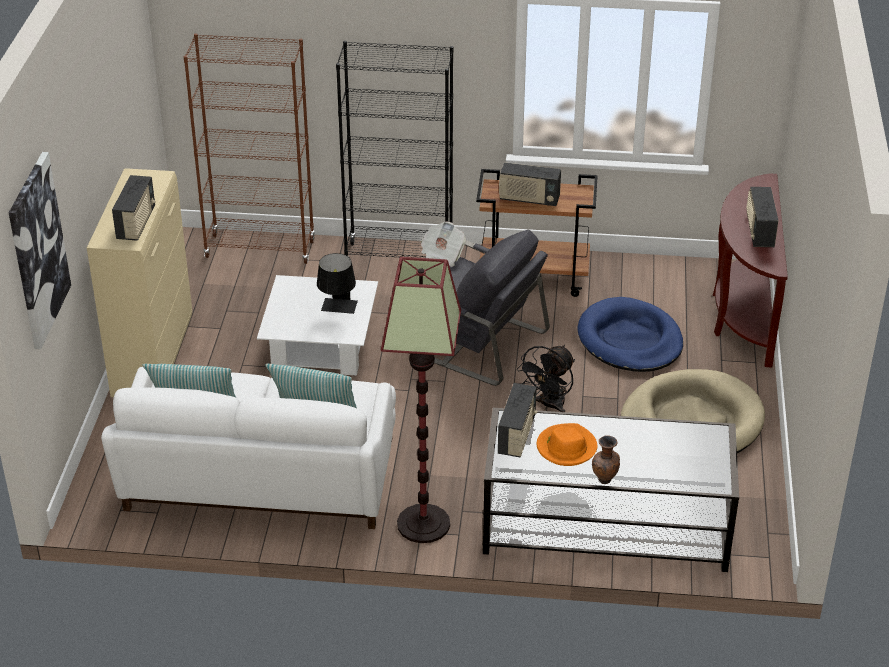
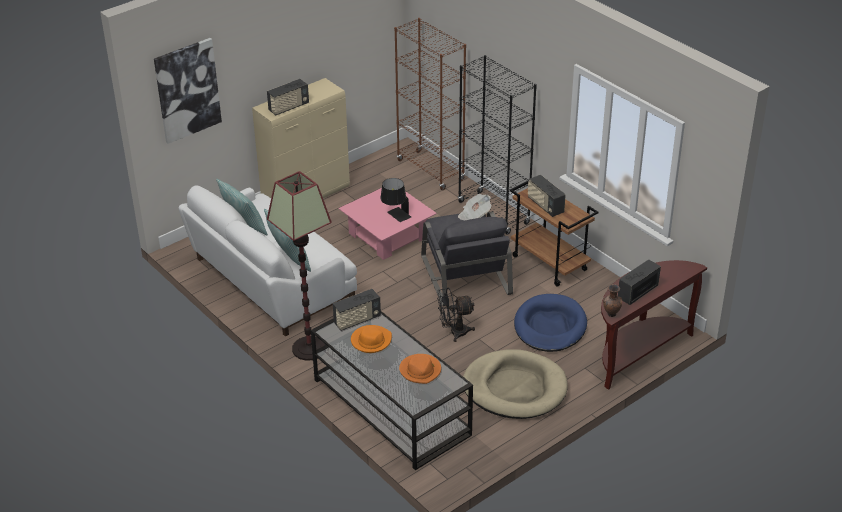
camera: 45 degrees right, 0 degrees up
(320, 346) = (388, 235): white coffee table -> pink coffee table
(604, 481) = (363, 367): brown vase -> brown vase (611, 315)
(664, 444) = (420, 370): none -> orange hat

